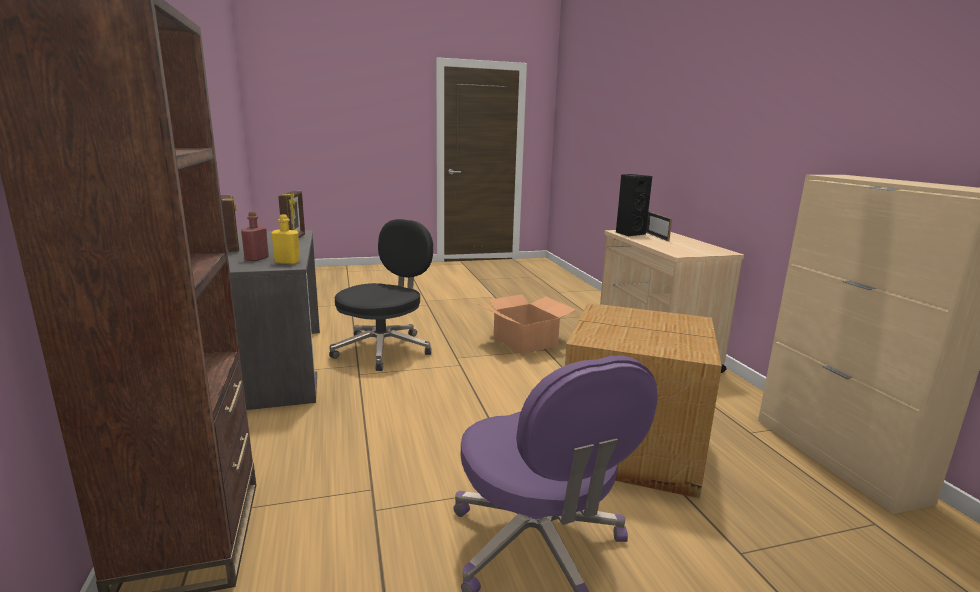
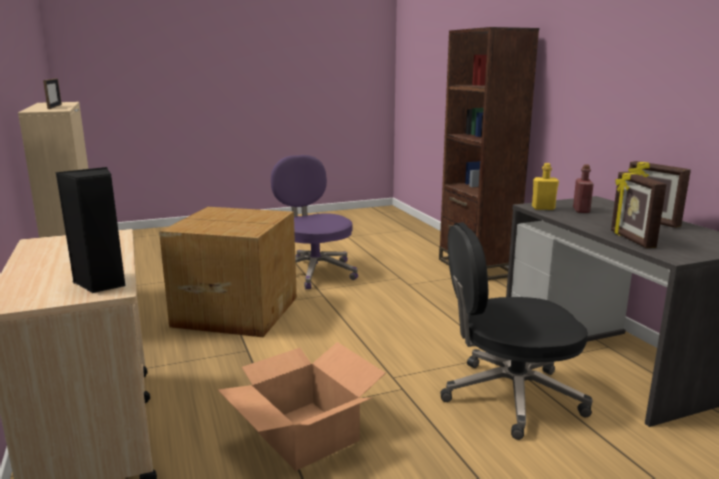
camera: 175 degrees right, 0 degrees up
(384, 349) = (509, 396): black office chair -> black office chair turned 60 degrees clockwise
(656, 236) = (62, 276): picture frame -> picture frame (54, 106)

